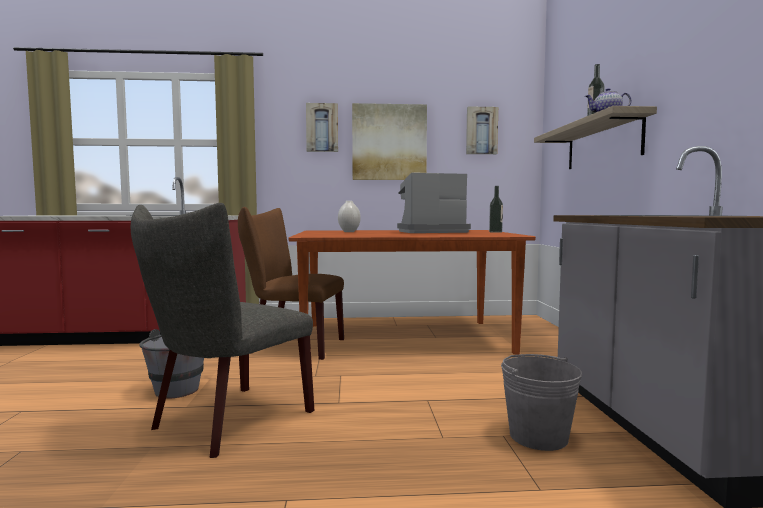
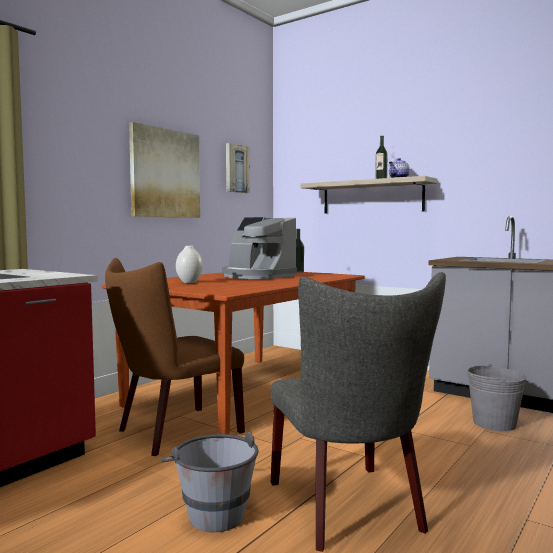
camera: 50 degrees left, 0 degrees up
(322, 128) = (97, 147): picture -> none
(430, 232) = (256, 276): coffee machine -> coffee machine turned 75 degrees counterclockwise

